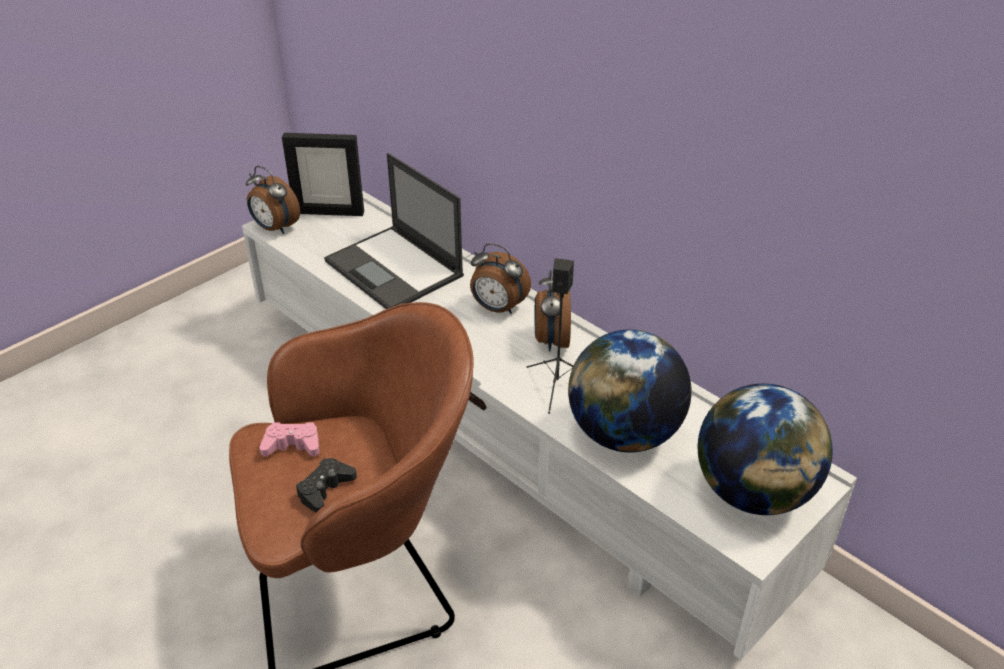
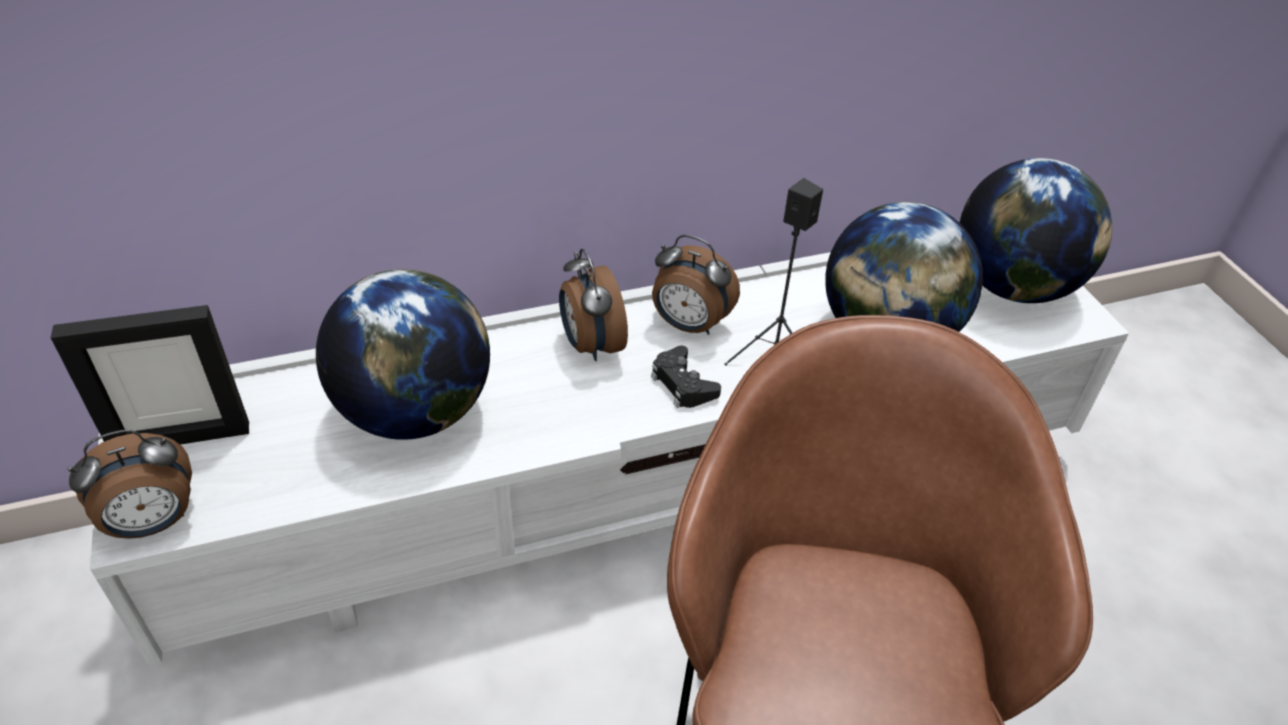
camera: 65 degrees left, 5 degrees up
(292, 445) = (786, 660): pink game controller -> none
(325, 490) = (900, 648): black game controller -> black game controller (683, 384)
(329, 211) = (181, 436): picture frame -> picture frame turned 45 degrees clockwise
(395, 269) = (415, 412): laptop -> globe
(497, 308) = (590, 345): alarm clock -> alarm clock turned 105 degrees clockwise

